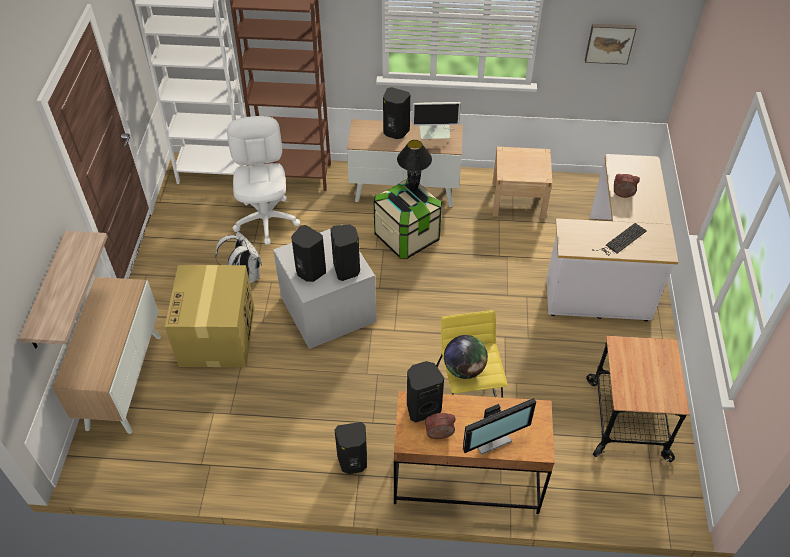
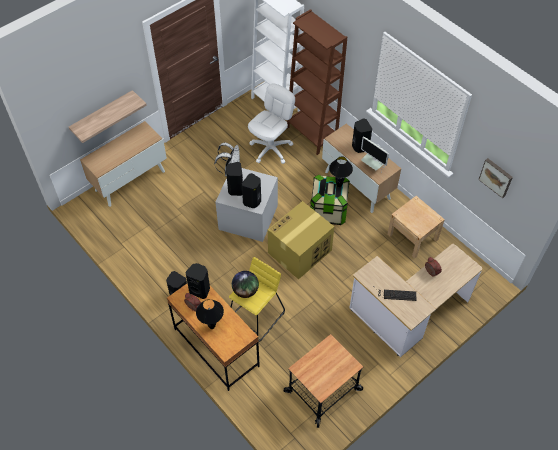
camera: 45 degrees right, 5 degrees up
(217, 337) = (187, 191): cardboard box -> cardboard box (299, 252)
(489, 436) = (212, 326): monitor -> black table lamp

